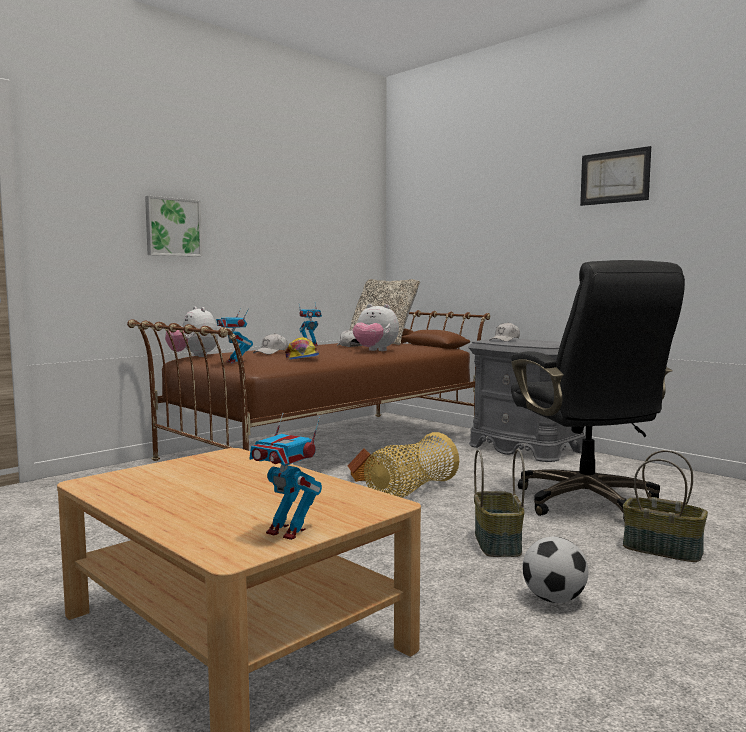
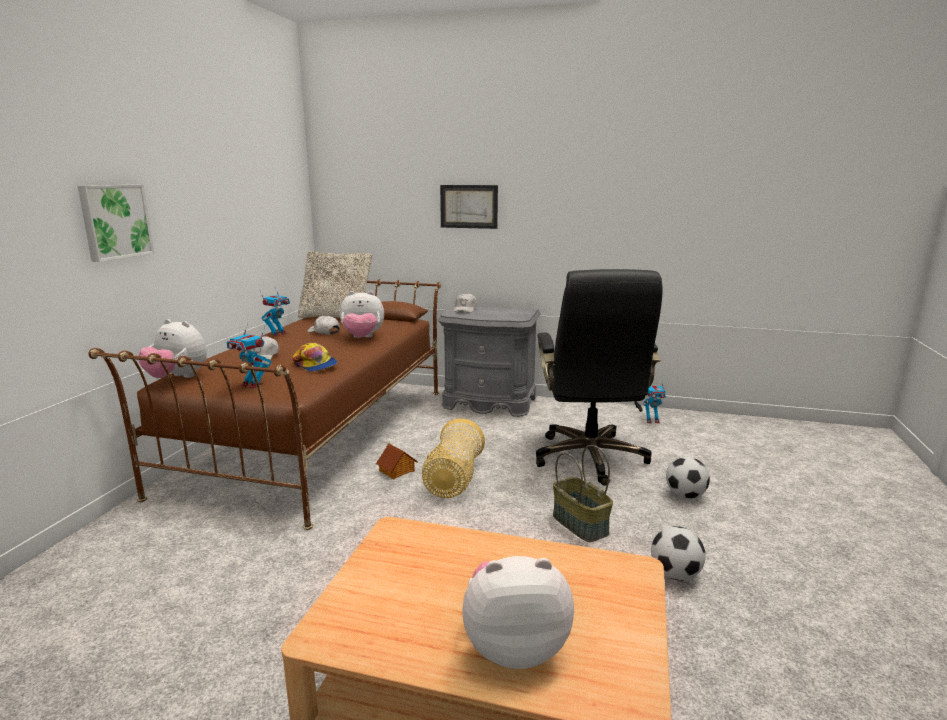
camera: 30 degrees left, 10 degrees up
(202, 513) = (514, 646): none -> plush toy
(287, 532) = (624, 645): toy robot -> toy robot (652, 421)
(583, 500) = (588, 455): black office chair -> black office chair turned 45 degrees clockwise
(615, 177) = (559, 163): picture -> picture (469, 206)
(663, 549) = (685, 495): basket -> football

